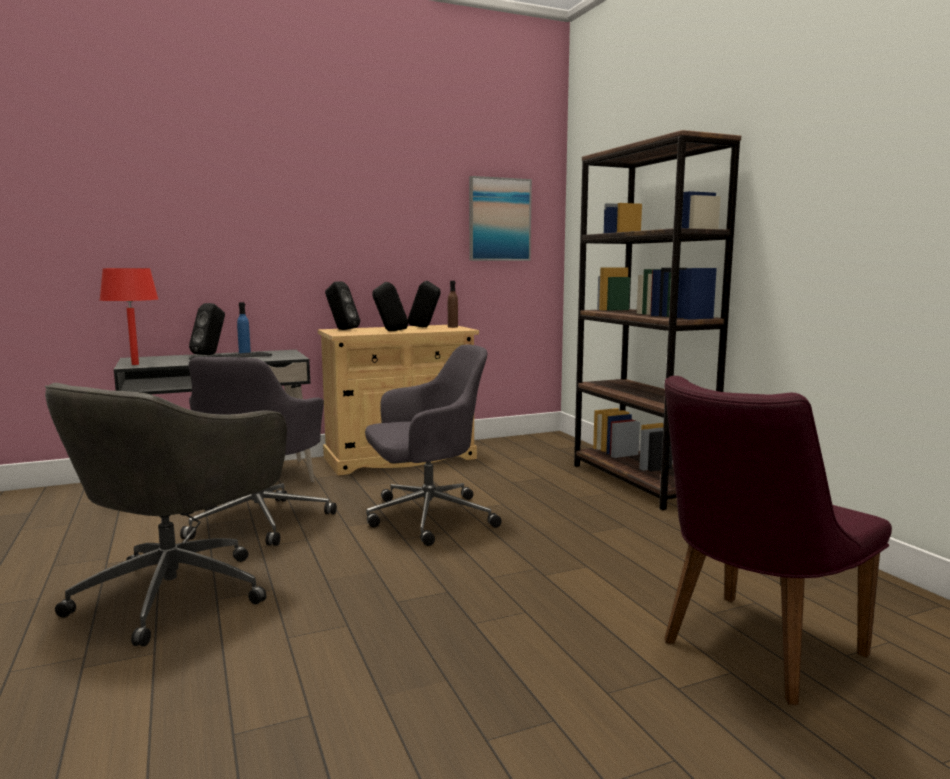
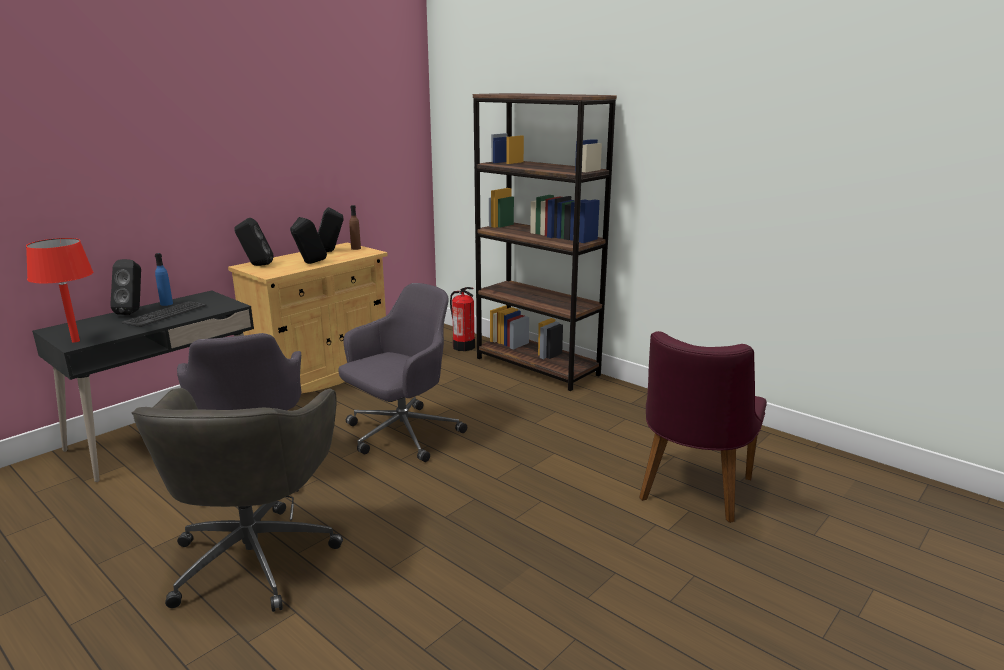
camera: 25 degrees left, 10 degrees up
(499, 219) = (378, 138): picture -> none
(568, 454) = (463, 346): none -> fire extinguisher

